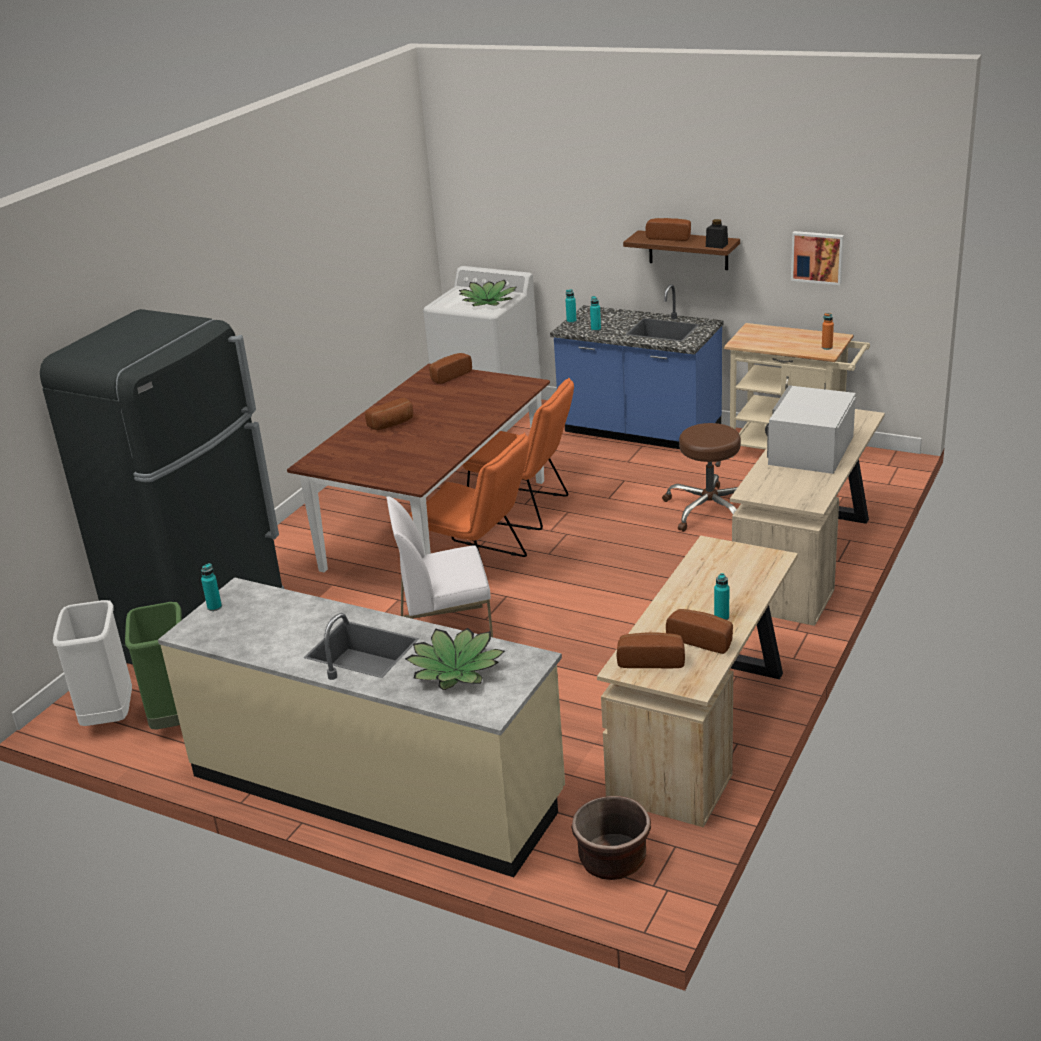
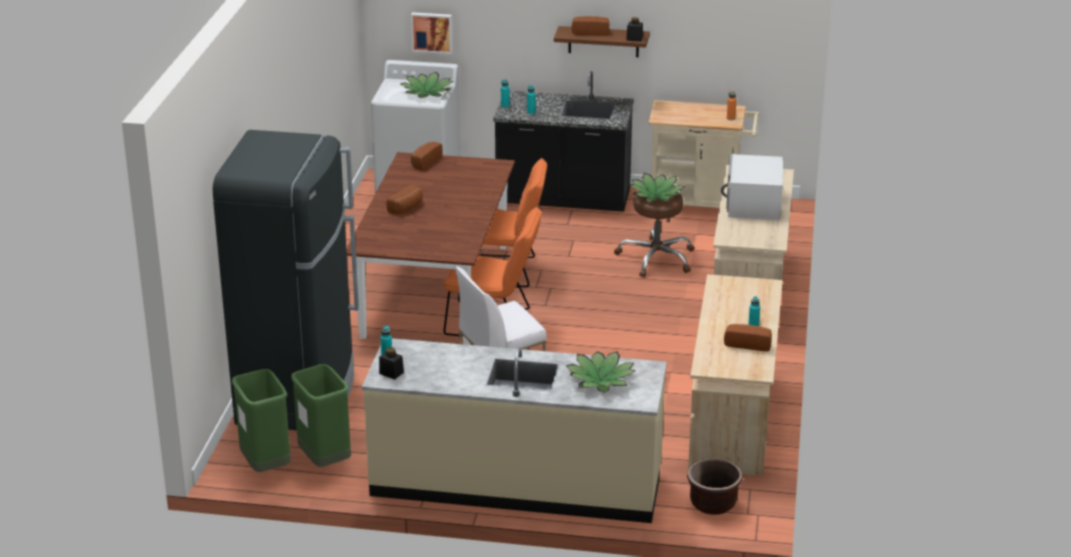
camera: 20 degrees left, 0 degrees up
(110, 718) = (266, 466): white trash can -> green trash can
(205, 626) = (391, 373): none -> black jar
(639, 432) = (563, 198): blue counter -> black counter
(651, 660) = (721, 361): bread -> none
(707, 432) = (656, 195): none -> potted plant
(817, 257) = (715, 45): picture -> picture (432, 32)

